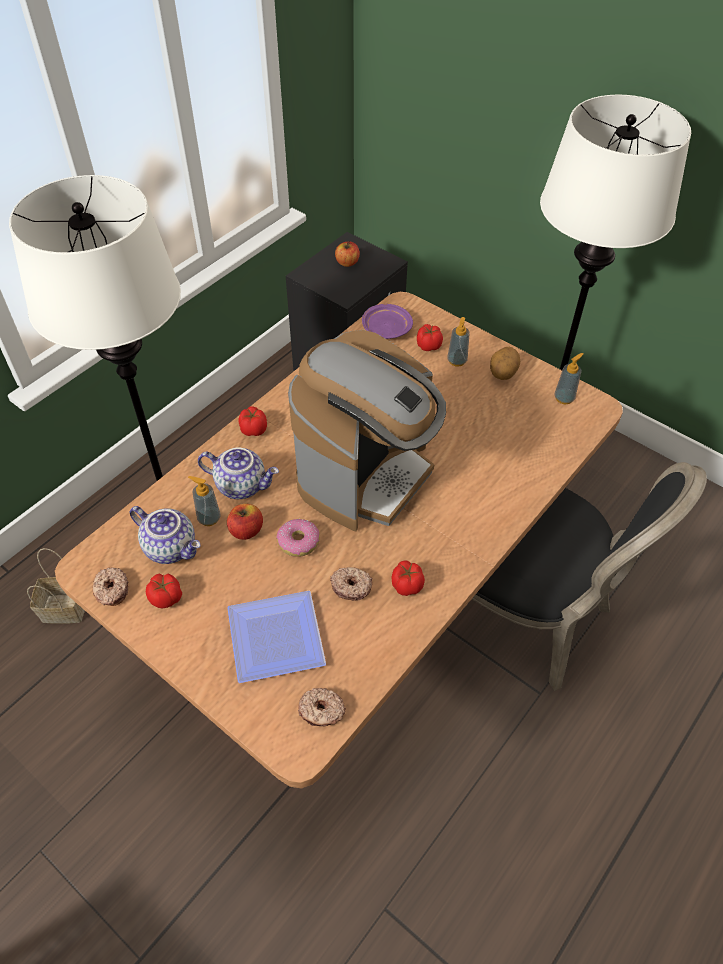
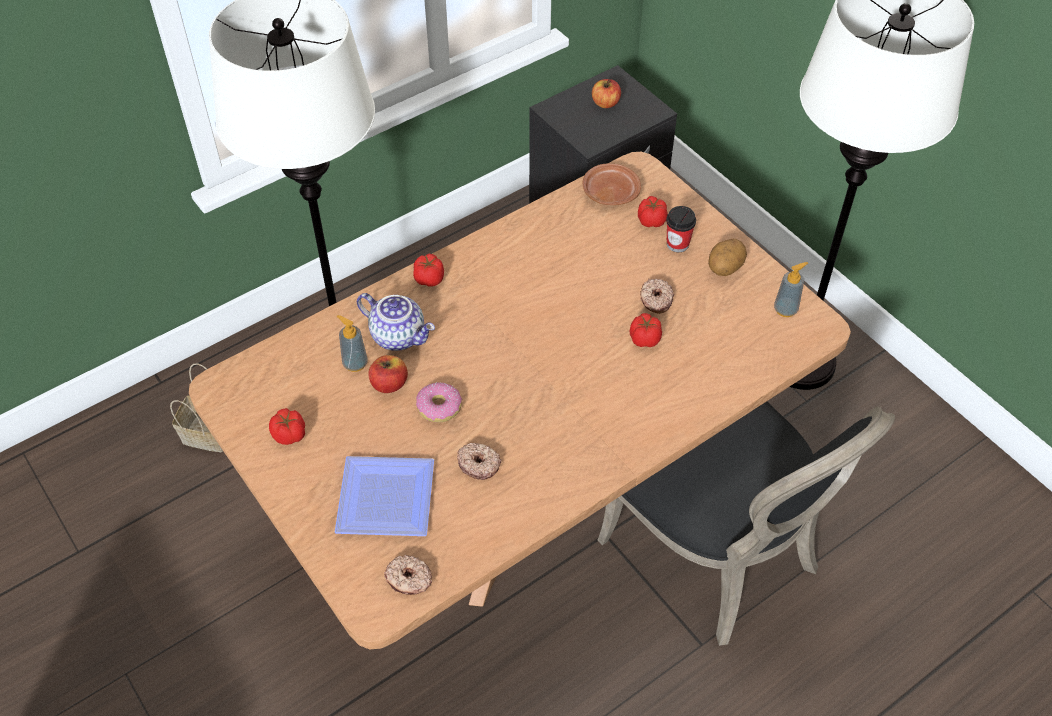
camera: 15 degrees right, 0 degrees up
(111, 590) = (238, 416): donut -> donut (655, 300)
(172, 547) = (309, 385): teapot -> none
(366, 475) = (533, 351): coffee machine -> none
(386, 328) = (610, 192): purple plate -> brown plate
(406, 584) = (537, 475): tomato -> tomato (644, 338)
(457, 361) = (677, 244): soap dispenser -> cup

